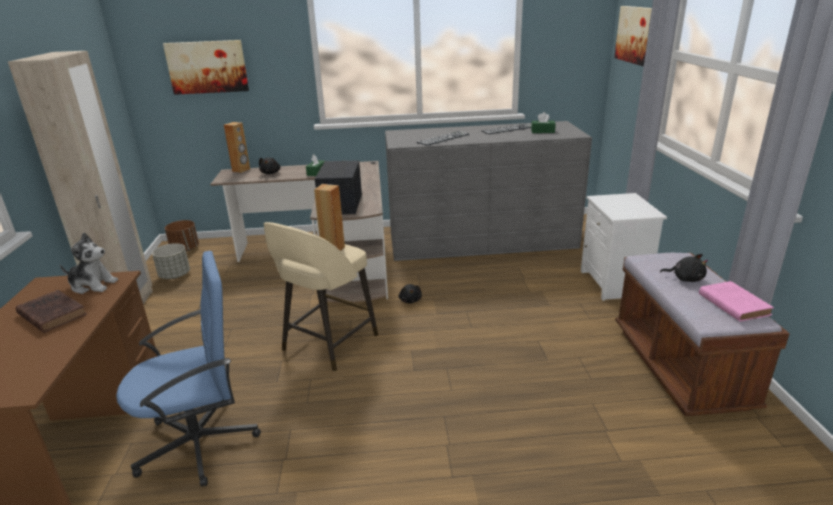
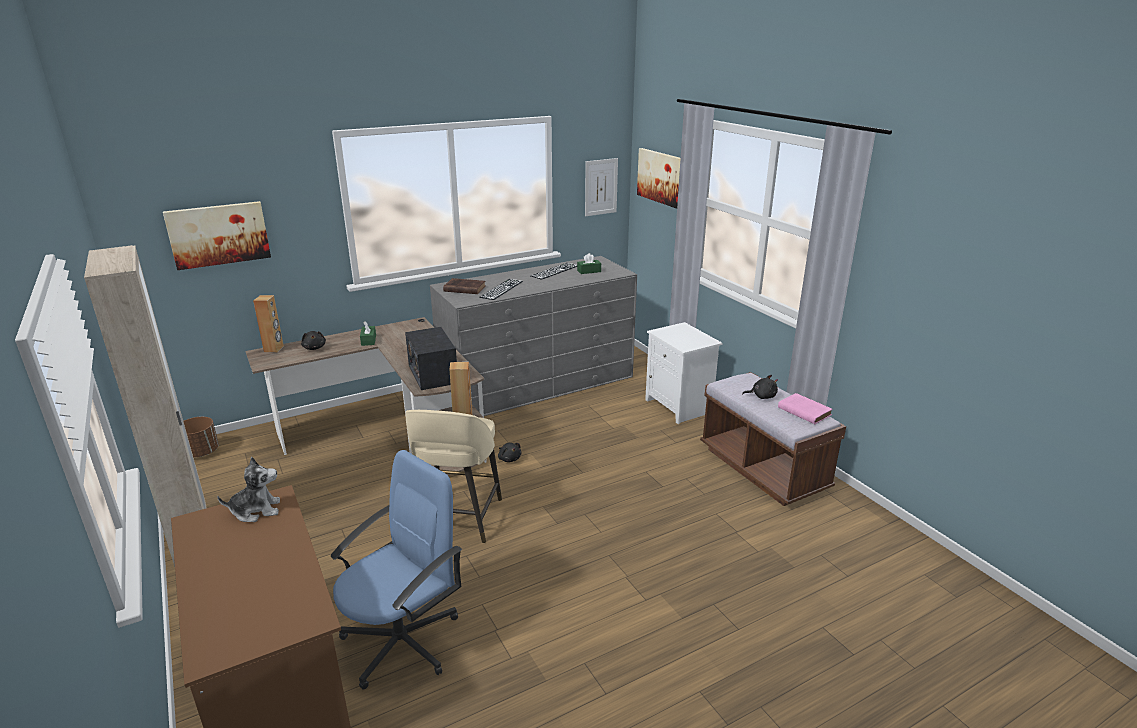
camera: 25 degrees left, 0 degrees up
(51, 314) = (247, 548): brown book -> brown book (463, 289)
(175, 275) = (217, 486): grey planter -> none
(576, 49) = (601, 187): none -> picture

